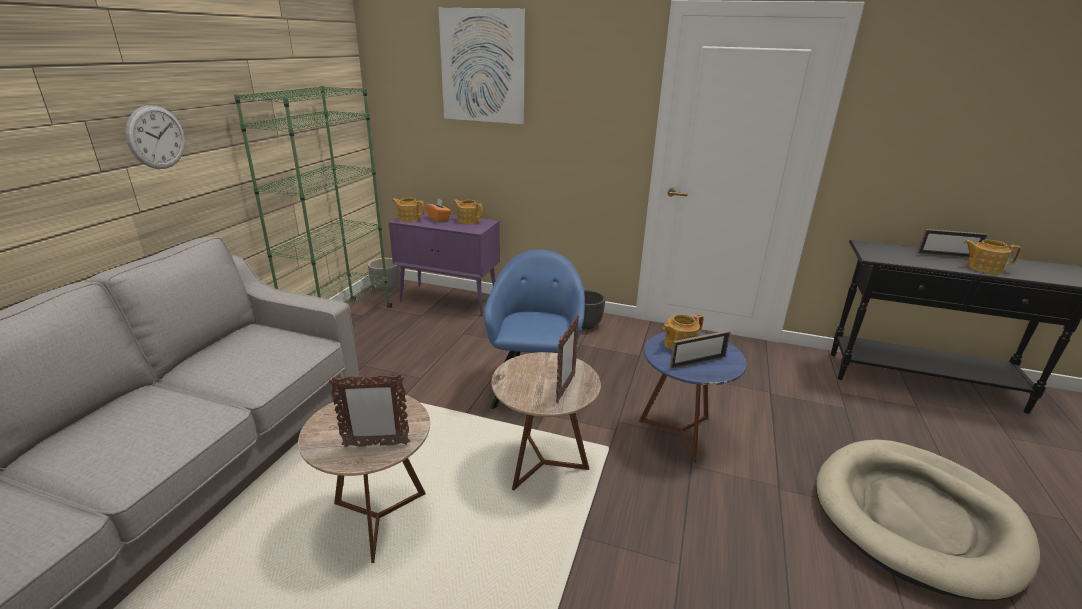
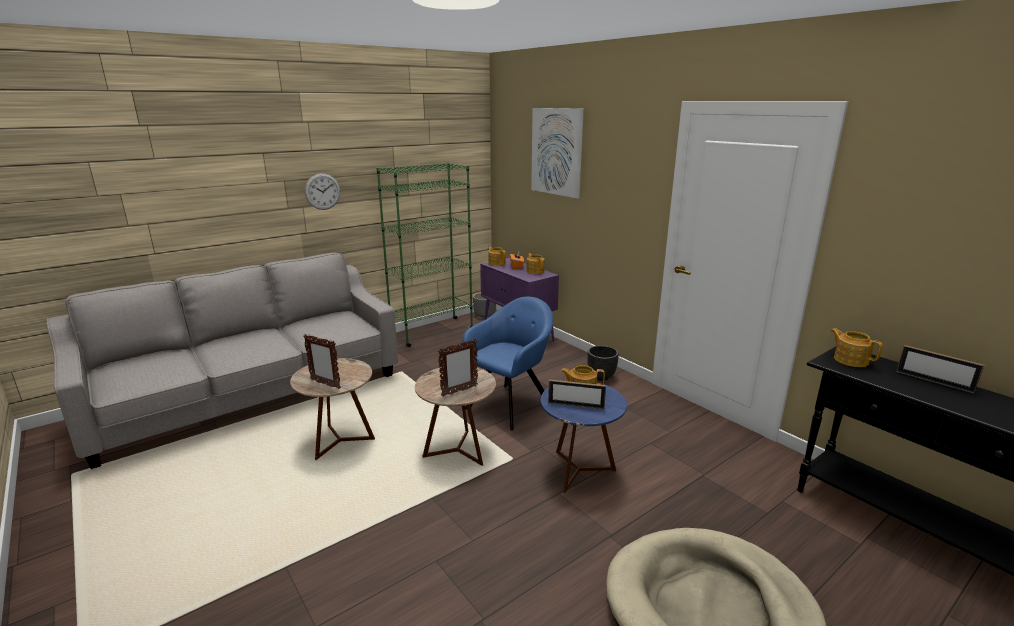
camera: 35 degrees right, 5 degrees down
(982, 268) = (956, 401): teapot -> teapot (850, 360)

